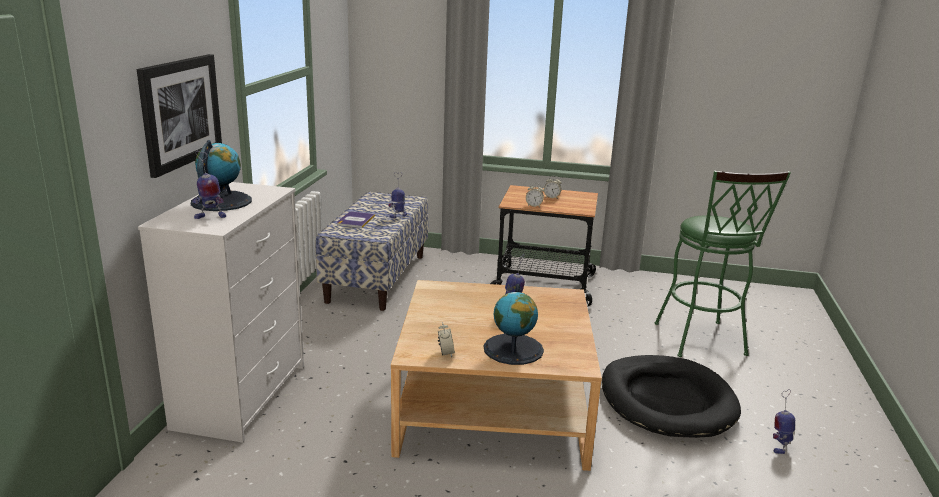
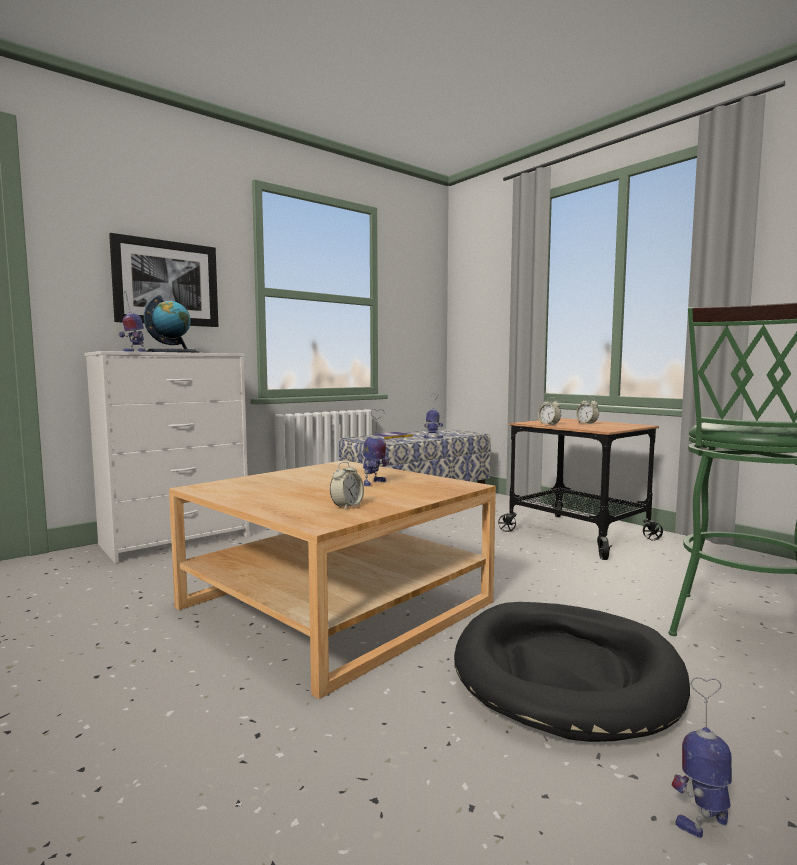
camera: 40 degrees right, 15 degrees down
(445, 353) = (227, 491): alarm clock -> alarm clock (347, 506)
(513, 349) = (292, 501): globe -> none

